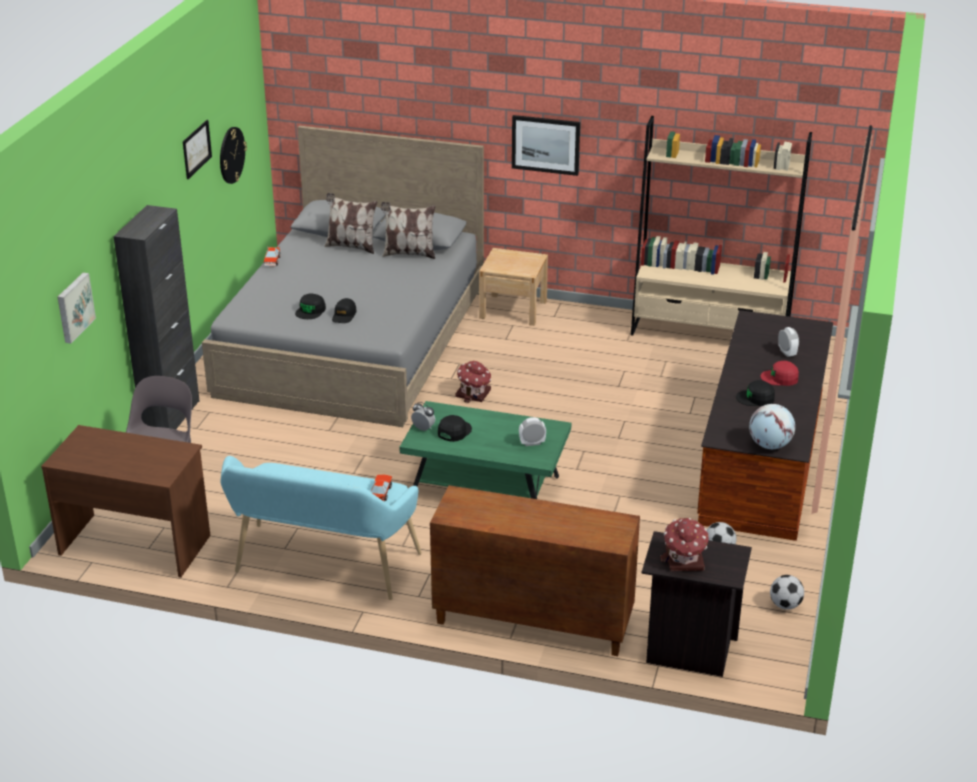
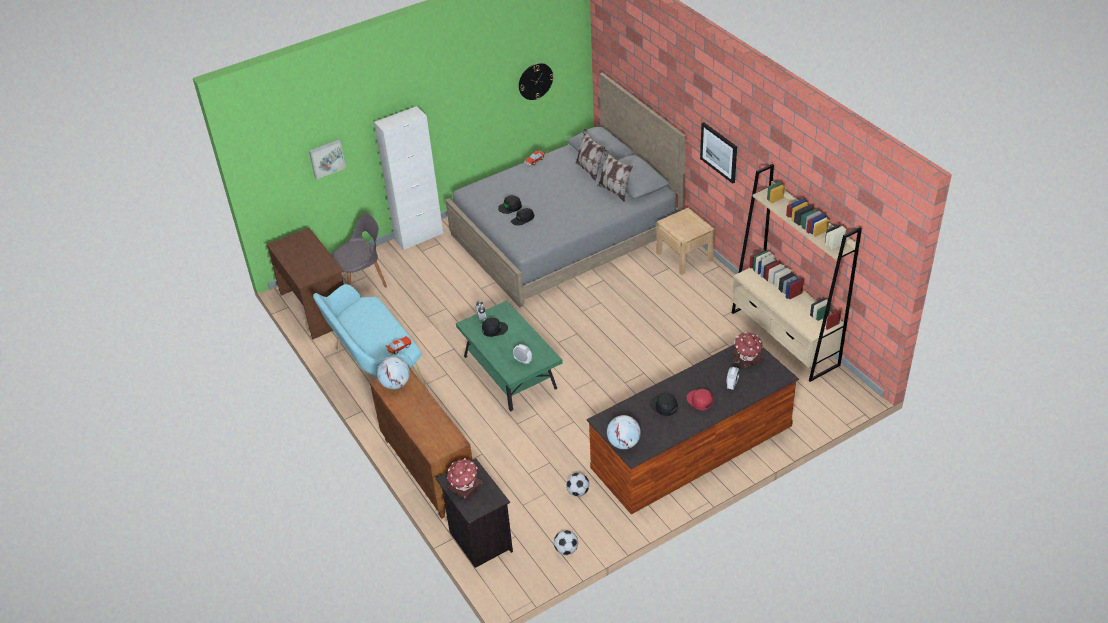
camera: 45 degrees right, 10 degrees up
(171, 416) = (419, 237): black cabinet -> white cabinet
(196, 149) = (488, 74): picture -> none
(465, 508) = (395, 384): none -> globe
(474, 394) = (584, 306): toy house -> toy house (747, 357)

